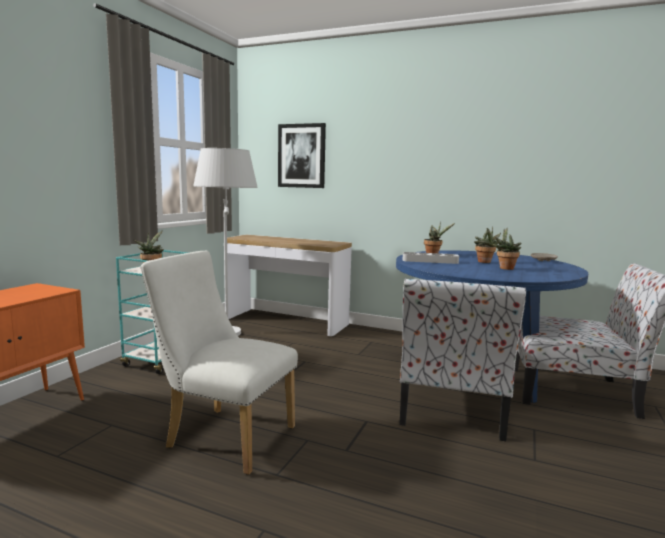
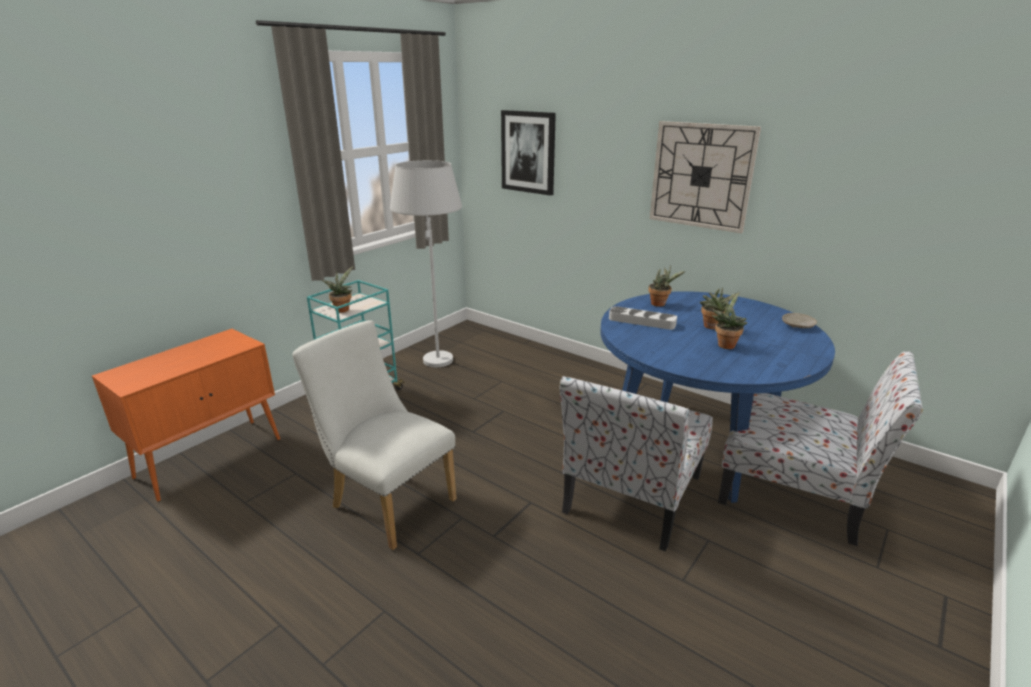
camera: 15 degrees right, 15 degrees up
(286, 322) = (507, 347): console table -> none
(448, 161) = (701, 176): none -> wall clock

